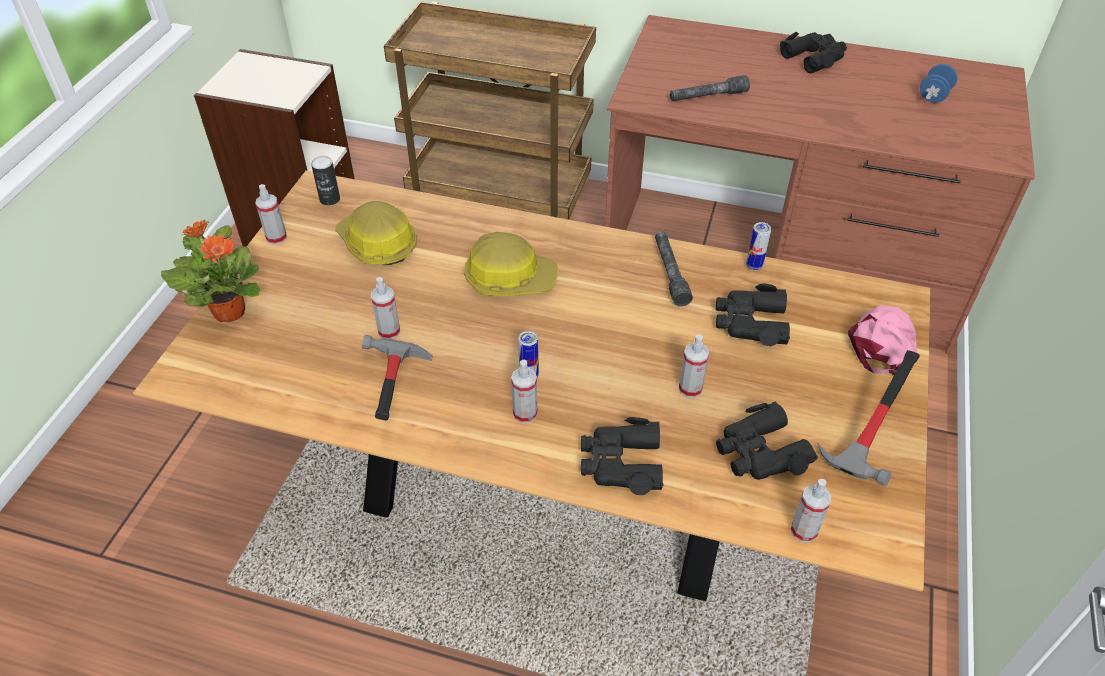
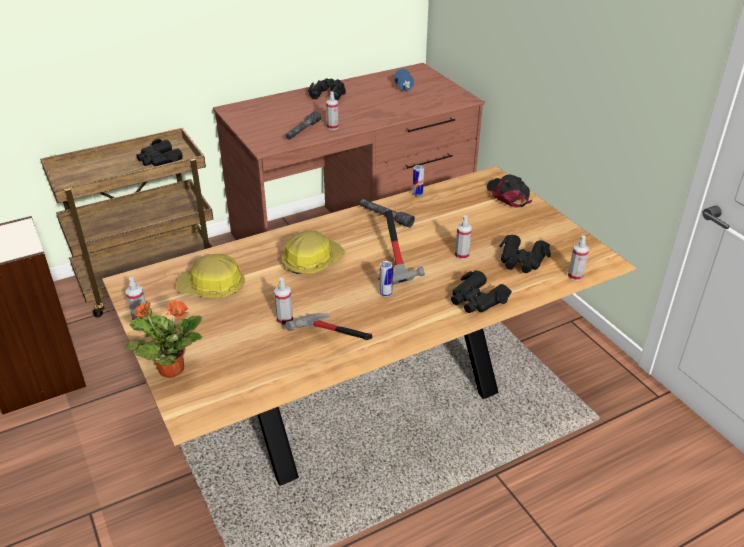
camera: 45 degrees left, 10 degrees down
(330, 199) = (145, 283): can -> none
(525, 413) = (407, 309): spray bottle -> spray bottle (333, 127)
(750, 323) = (448, 217): black binoculars -> black binoculars (159, 159)
(873, 441) = (553, 231): hammer -> hammer (399, 264)
(883, 343) = (508, 195): pink cap -> black cap

